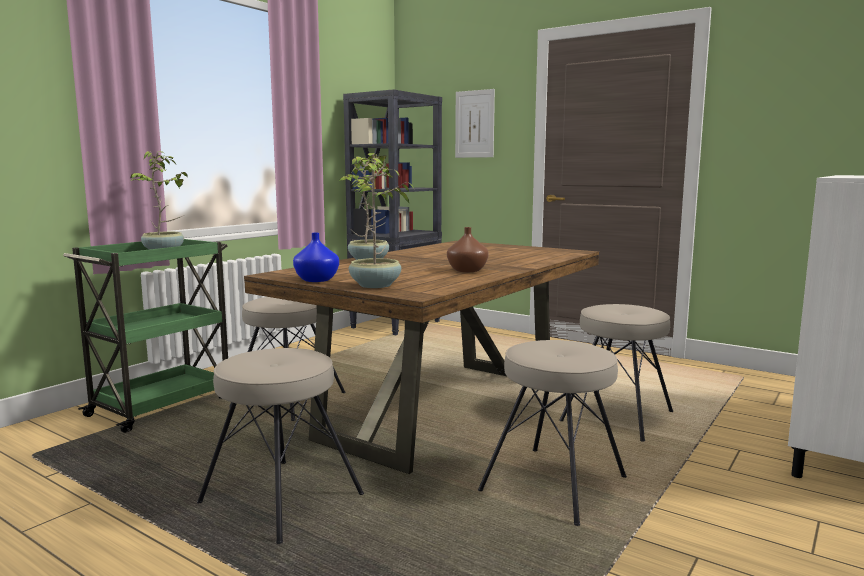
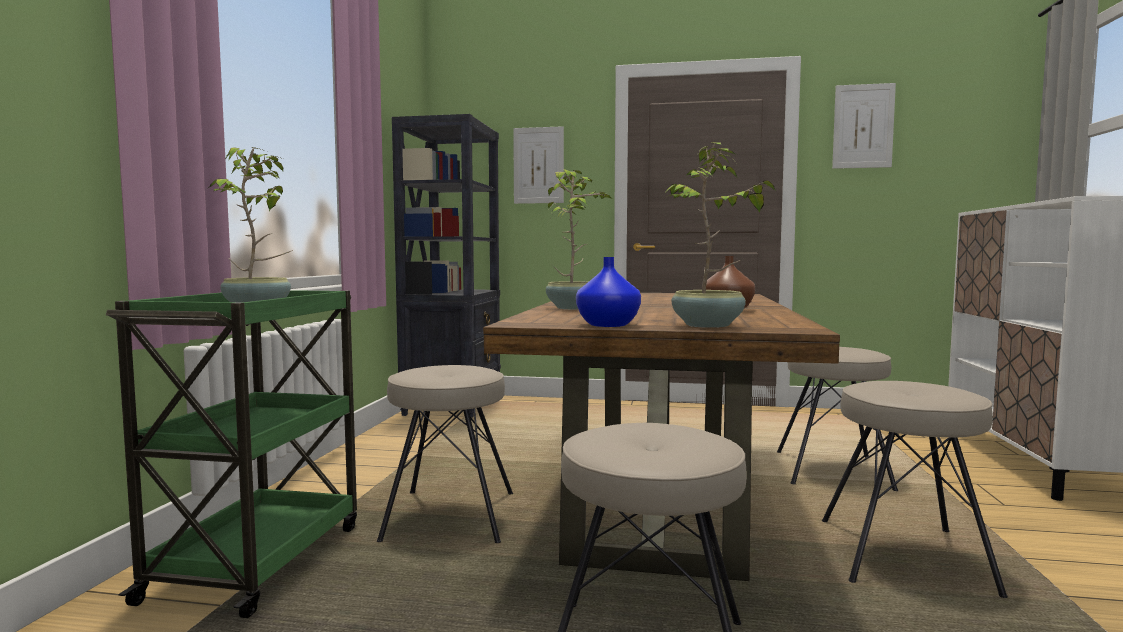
camera: 25 degrees left, 5 degrees down
(774, 77) = (863, 126): none -> picture

